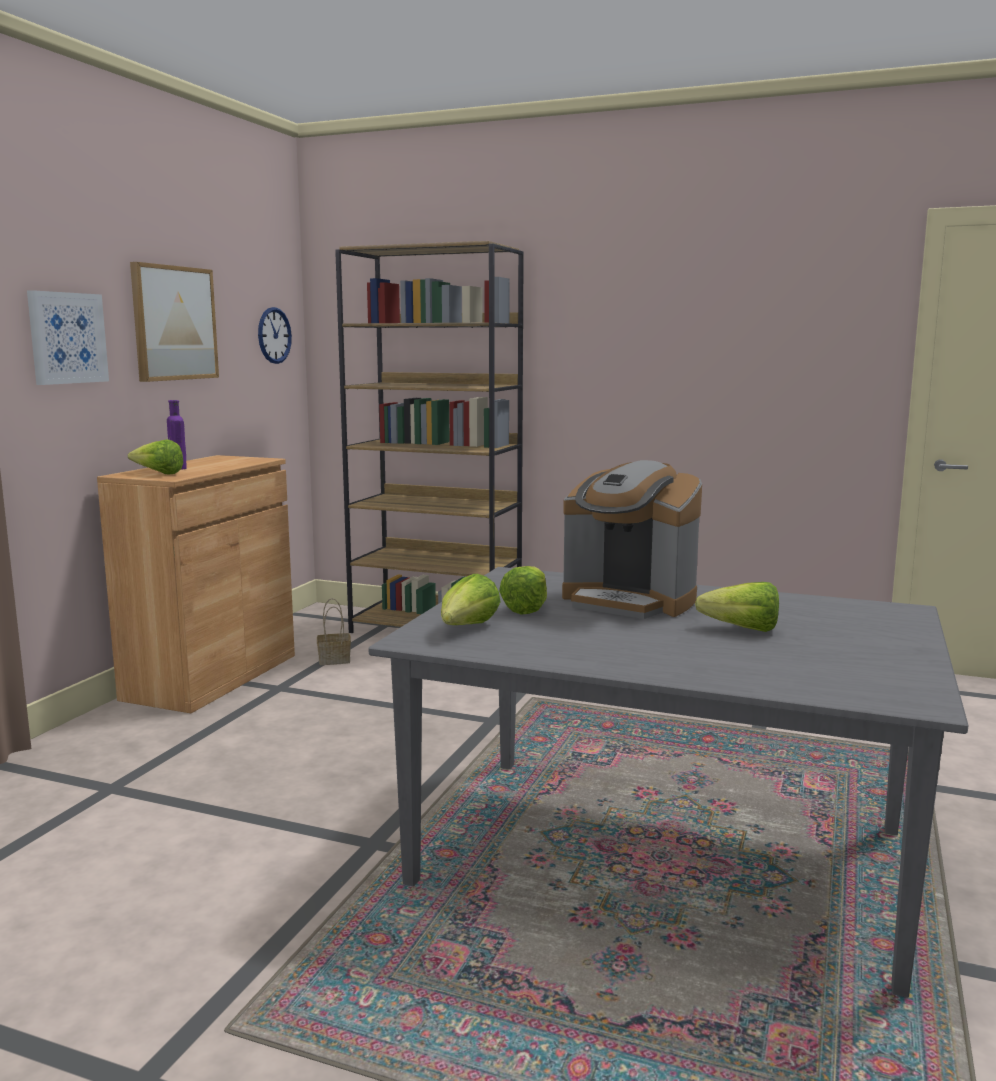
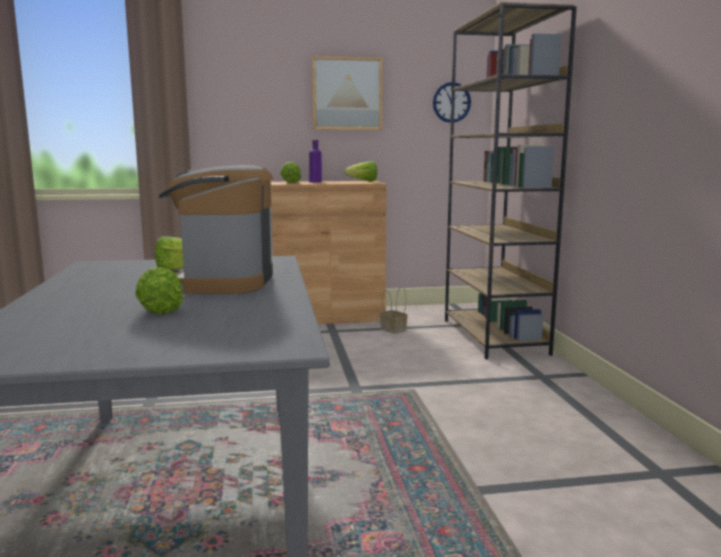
camera: 60 degrees right, 0 degrees up
(67, 338) = (259, 102): picture -> none
(467, 628) = (122, 267): lettuce -> lettuce (363, 181)

